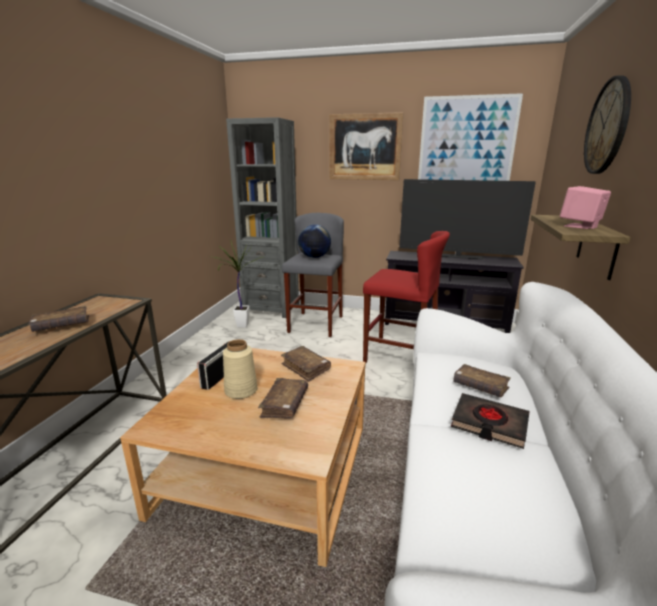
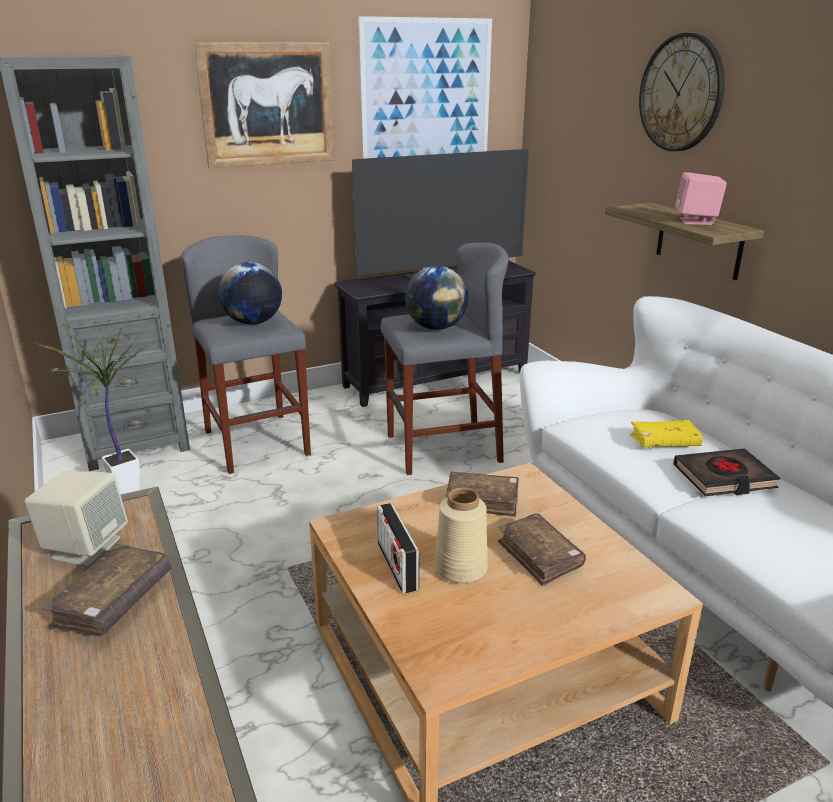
camera: 40 degrees left, 5 degrees up
(94, 308) = (86, 548): none -> beige speaker
(395, 277) = (436, 327): none -> globe
(400, 357) = (443, 448): red stool -> grey stool
(480, 386) = (664, 442): brown book -> yellow book

